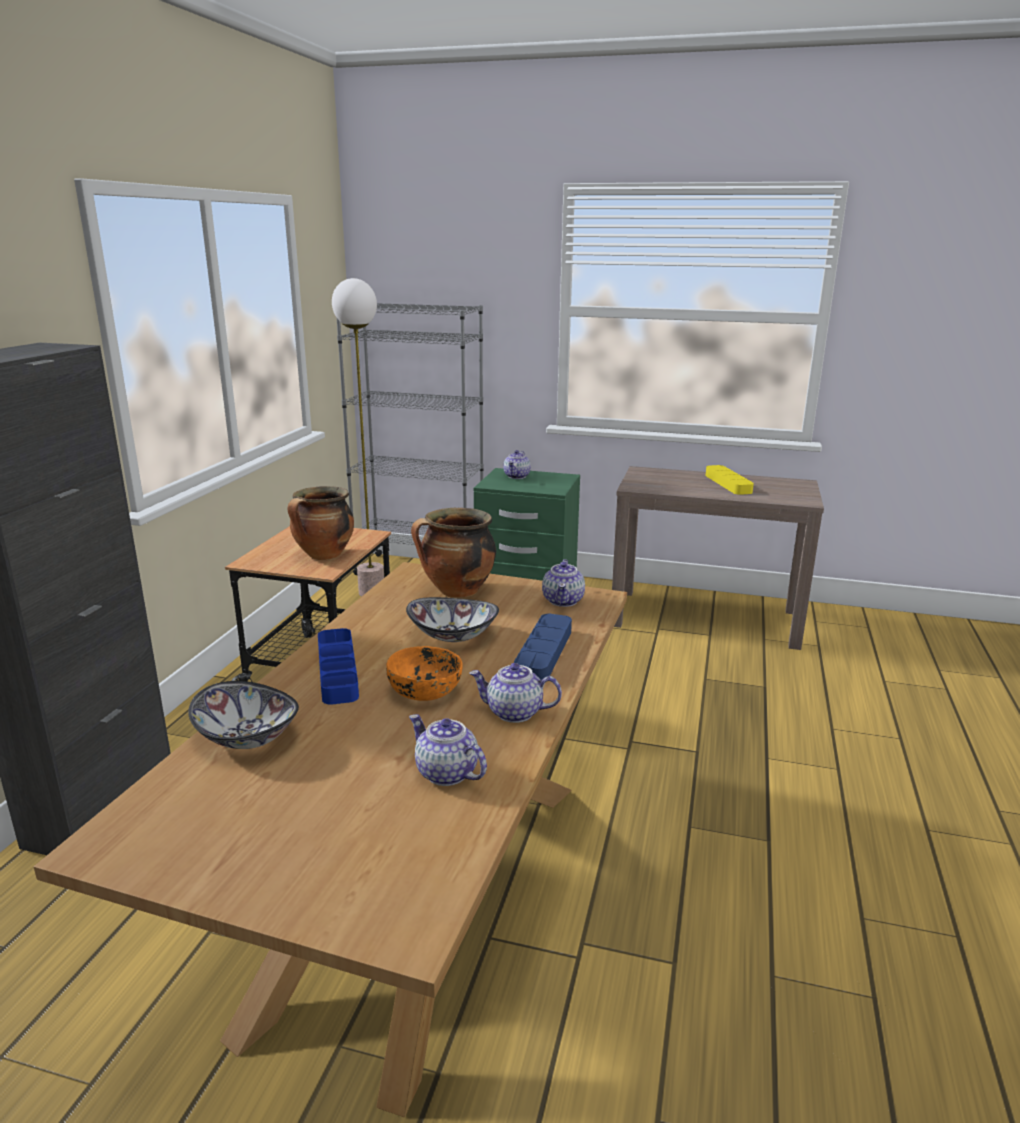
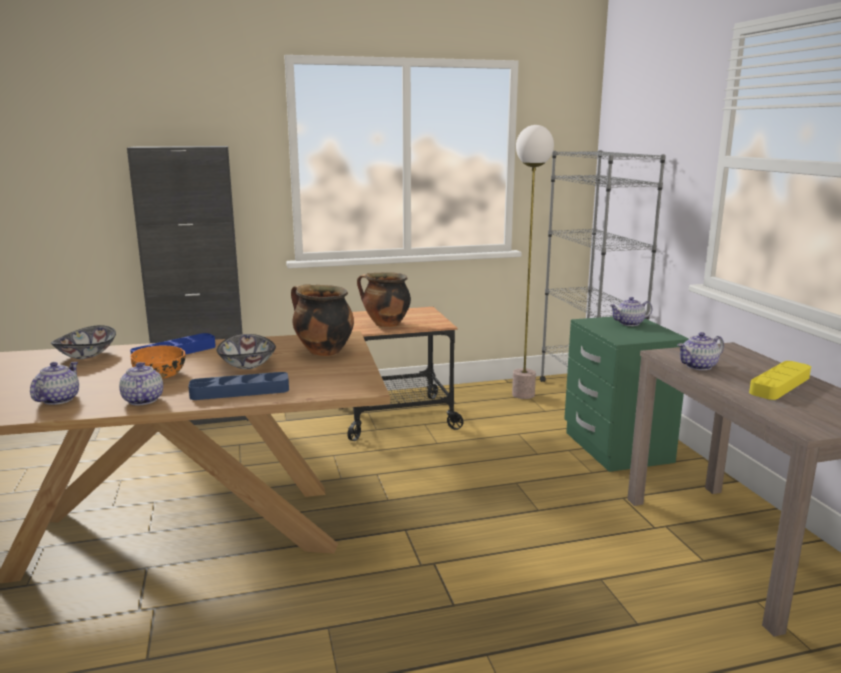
camera: 60 degrees right, 5 degrees down
(563, 601) = (342, 380): teapot -> teapot (698, 366)

